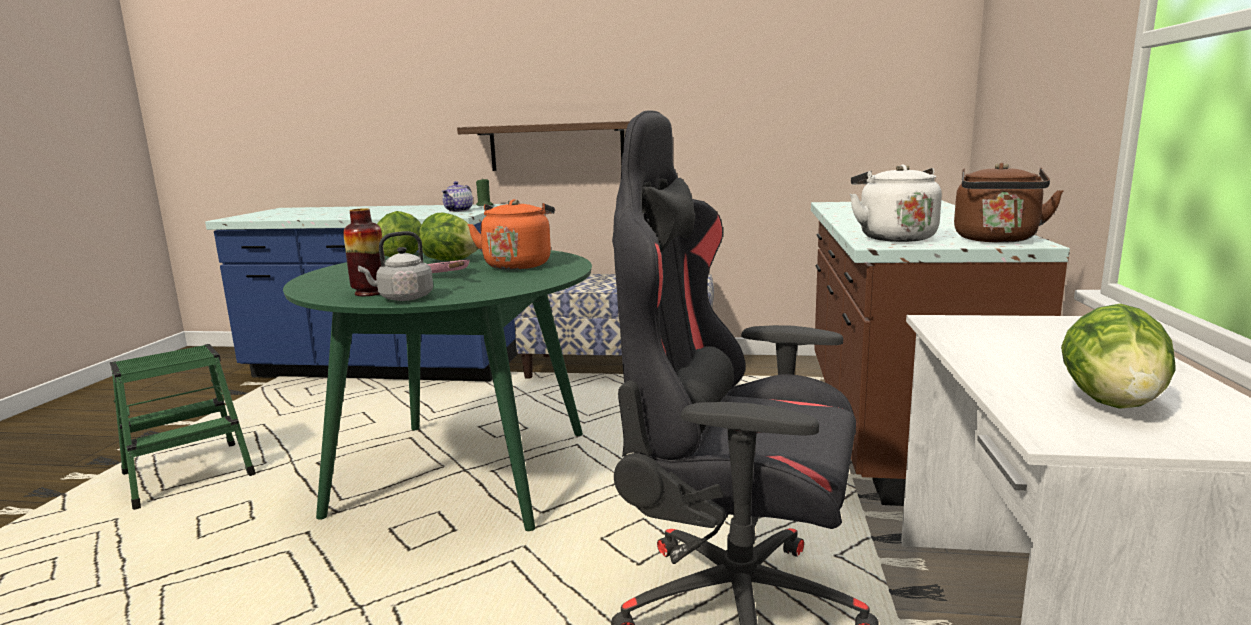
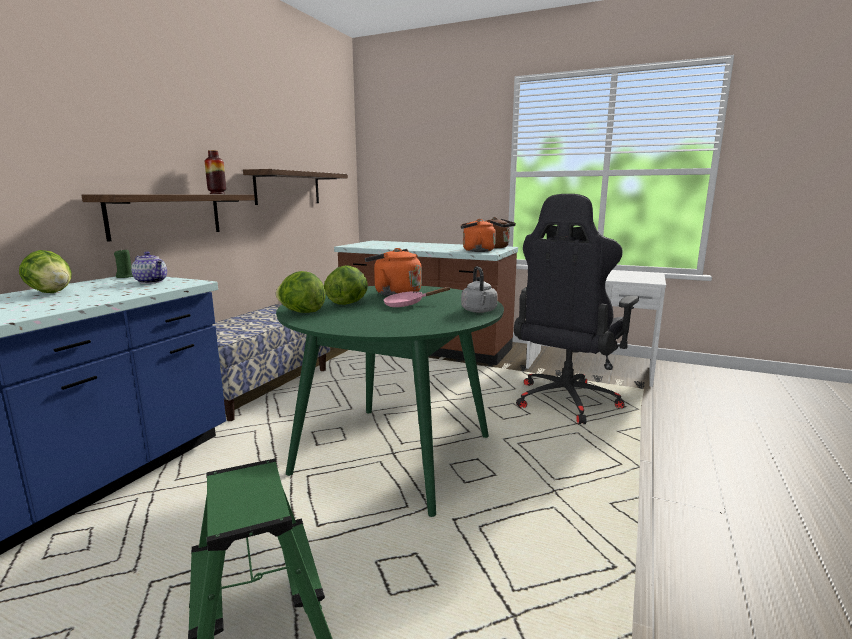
camera: 75 degrees left, 0 degrees up
(370, 293) = (453, 317): vase -> vase (217, 194)
(762, 107) = (288, 188): none -> shelf
(893, 237) = (476, 251): white kettle -> orange kettle
(1112, 402) = (628, 276): lettuce -> lettuce (51, 292)

